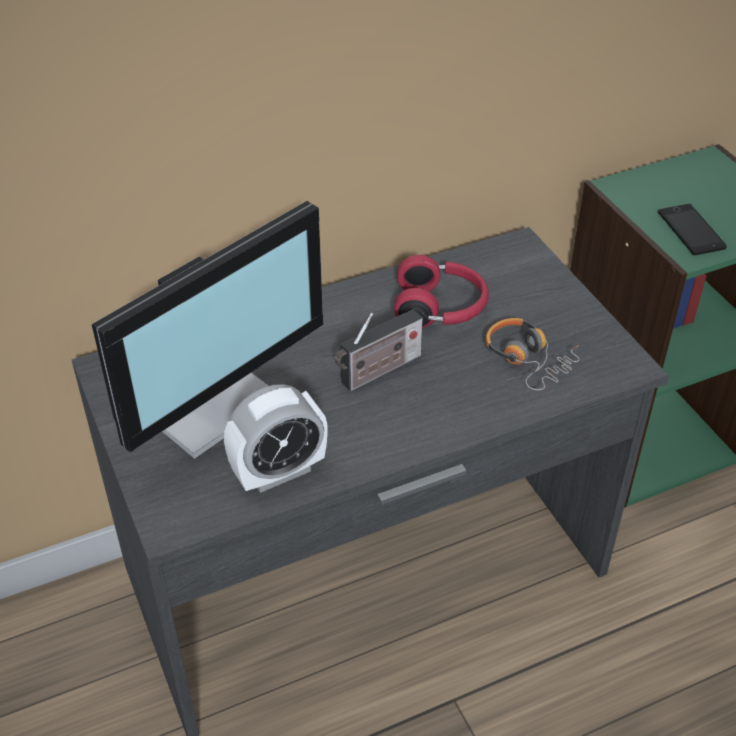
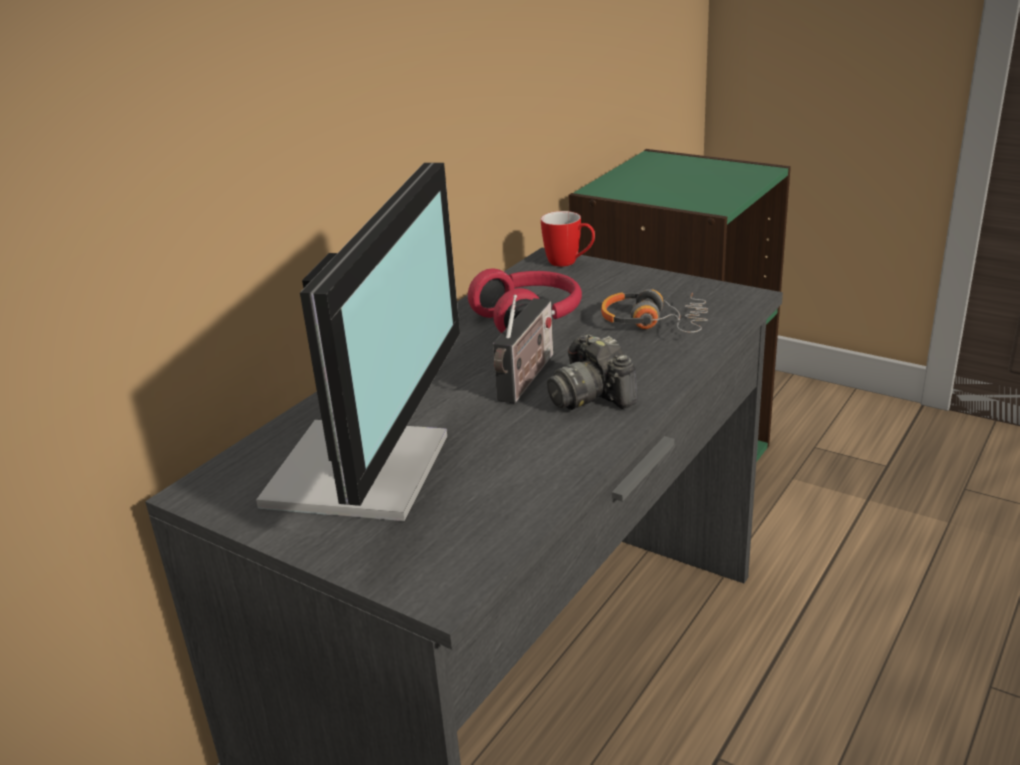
camera: 30 degrees left, 15 degrees down
(279, 472) = (516, 492): alarm clock -> none
(408, 411) = (591, 395): none -> camera
(531, 257) = (569, 263): none -> mug
(691, 230) = (694, 194): phone -> none

